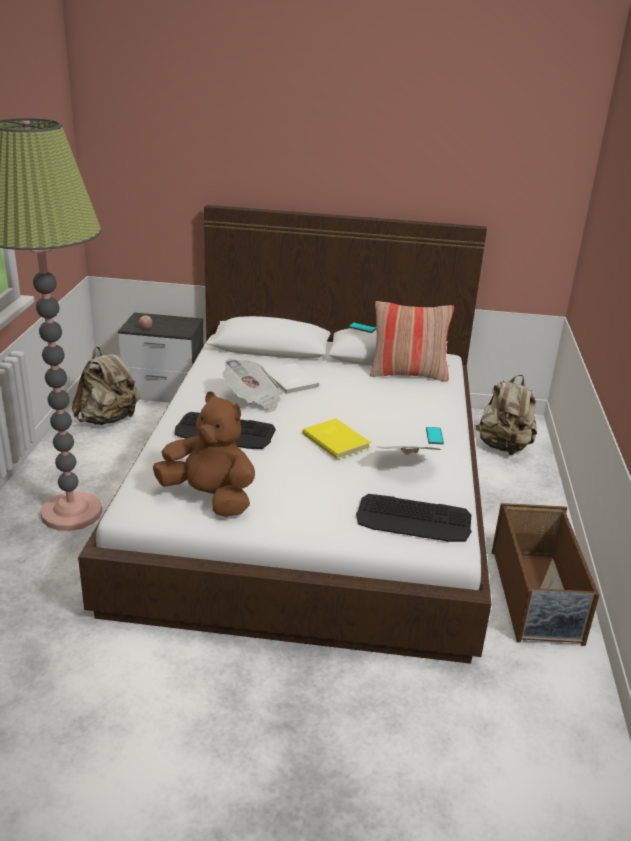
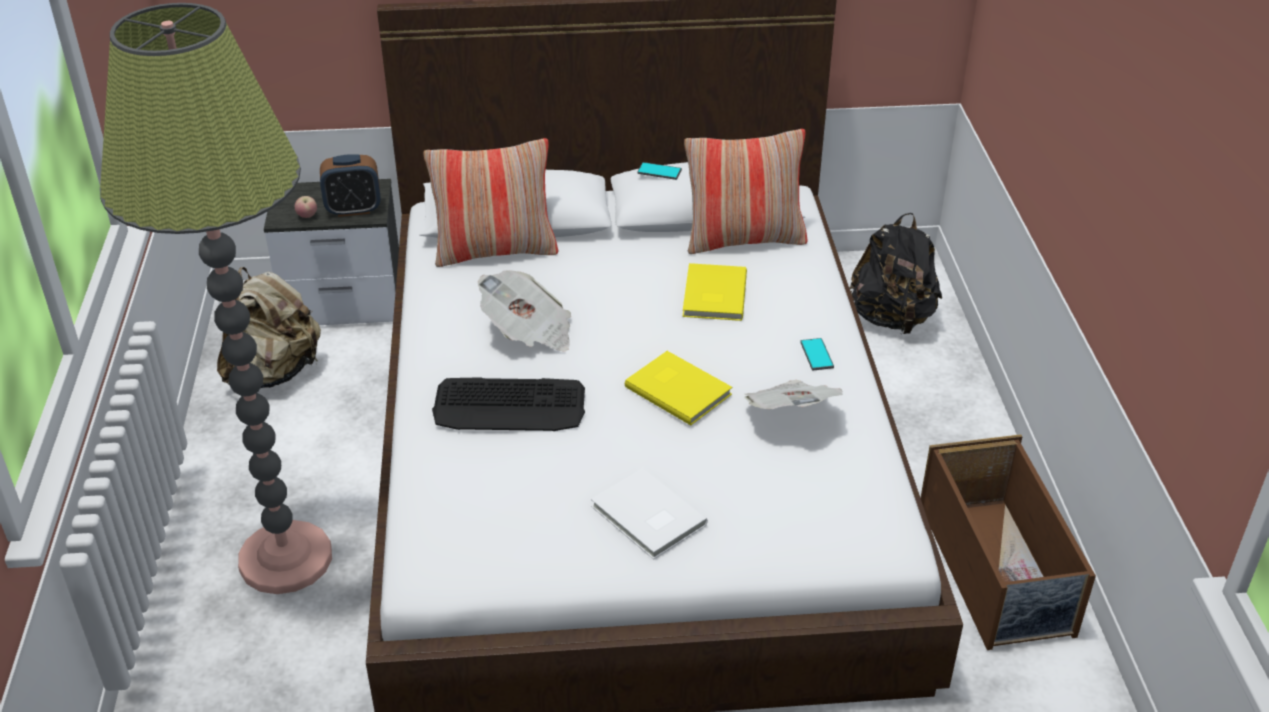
camera: 10 degrees left, 10 degrees up
(174, 329) = (353, 209): none -> alarm clock
(209, 498) = (531, 532): brown plush toy -> none
(250, 359) = (495, 251): none -> pillow
(289, 381) = (570, 285): white book -> white book (647, 518)
(377, 398) = (712, 295): none -> yellow book
(414, 520) = (831, 514): keyboard -> none
(504, 447) = (891, 318): beige backpack -> black backpack

